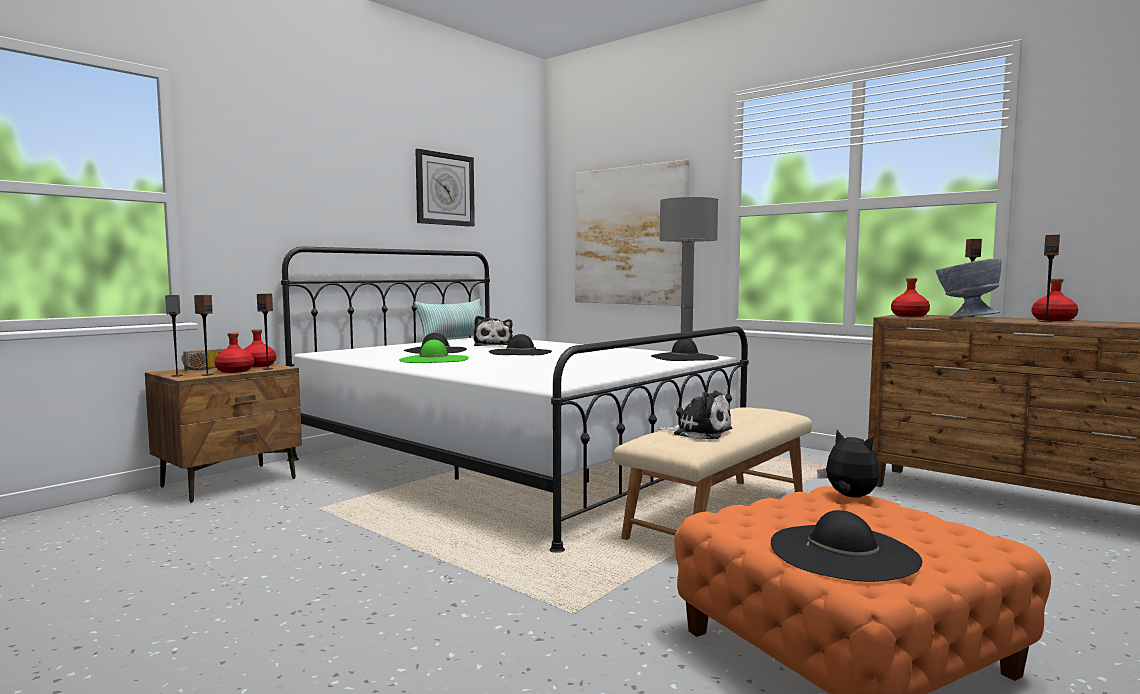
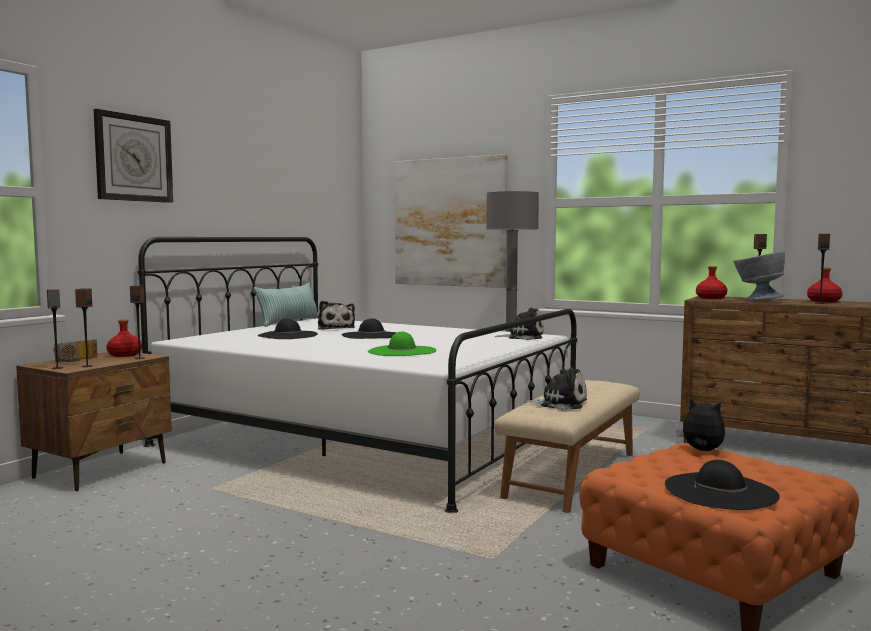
camera: 10 degrees left, 0 degrees up
(235, 371) = (109, 361): red bottle -> none
(434, 359) = (299, 345): green hat -> green hat (402, 351)
(444, 189) = (277, 177): wall clock -> wall clock (133, 158)
(684, 357) = (523, 337): black hat -> plush toy

